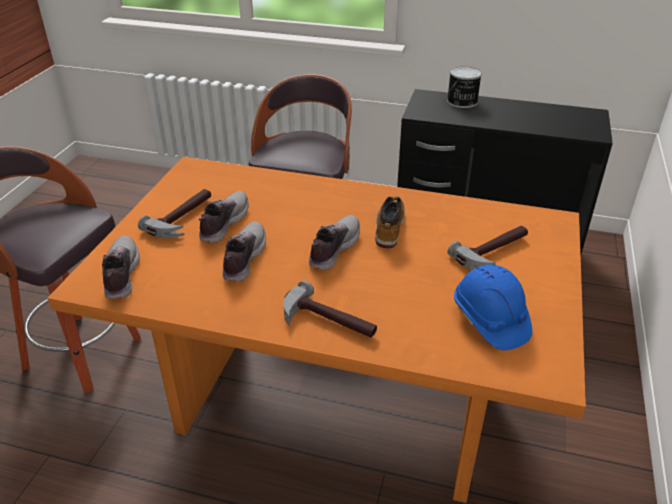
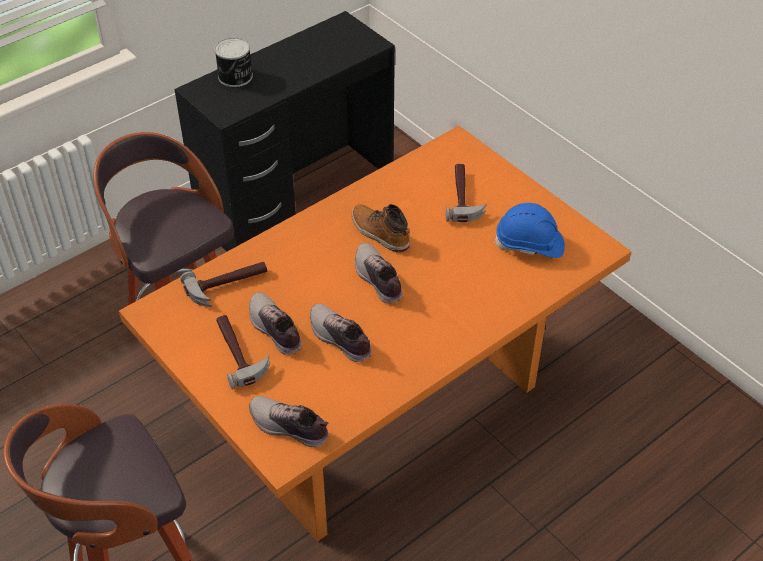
camera: 55 degrees left, 10 degrees up
(327, 322) = (461, 327): hammer -> hammer (227, 286)

